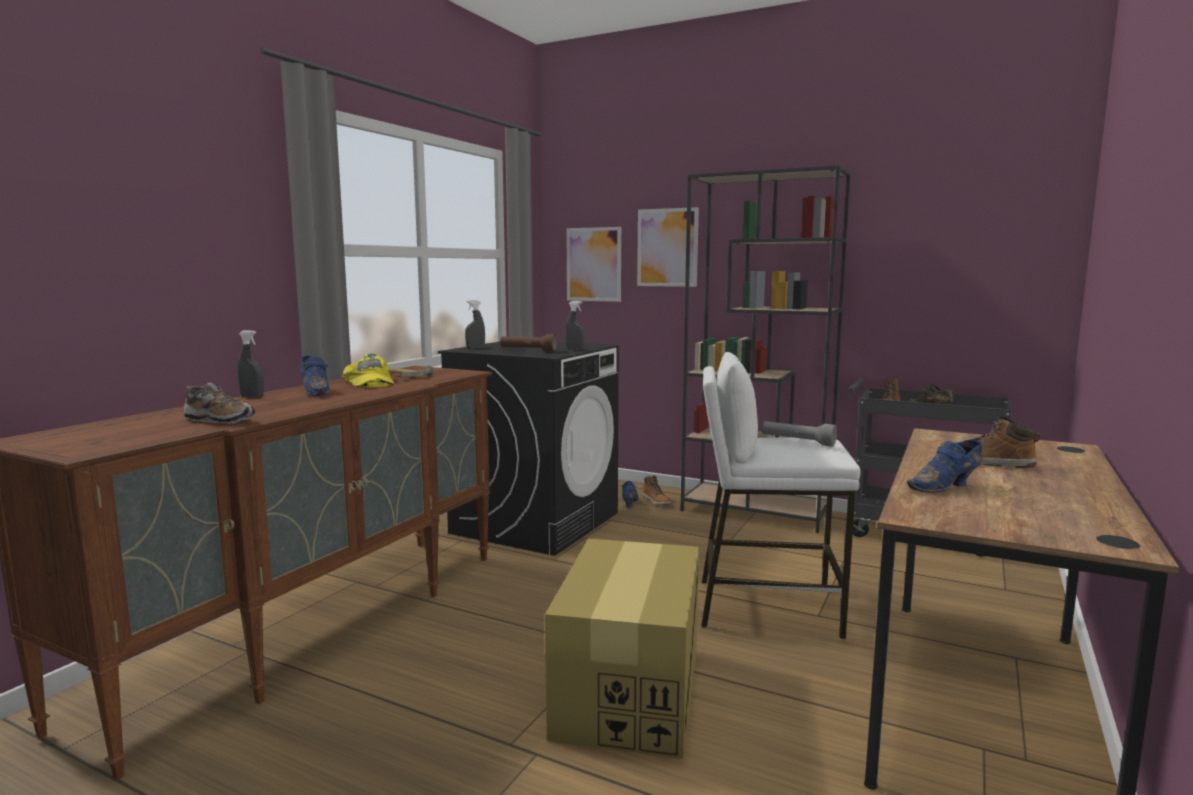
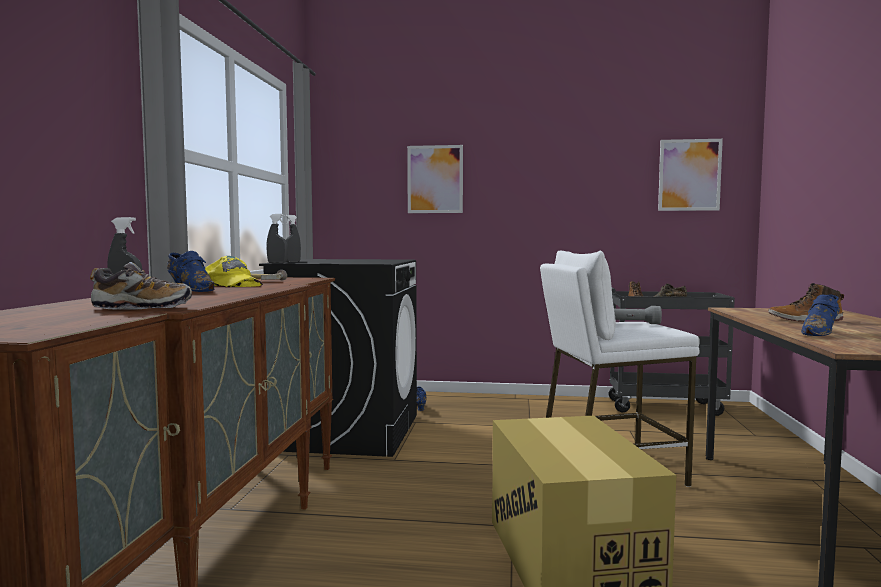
camera: 20 degrees left, 5 degrees down
(528, 350) = (349, 262): brown flashlight -> none
(575, 349) = (390, 261): grey spray bottle -> grey spray bottle (277, 263)
(593, 264) = (364, 194): picture -> picture (689, 175)
(657, 501) = (441, 403): boot -> none
(756, 512) = (529, 403): bookcase -> none

